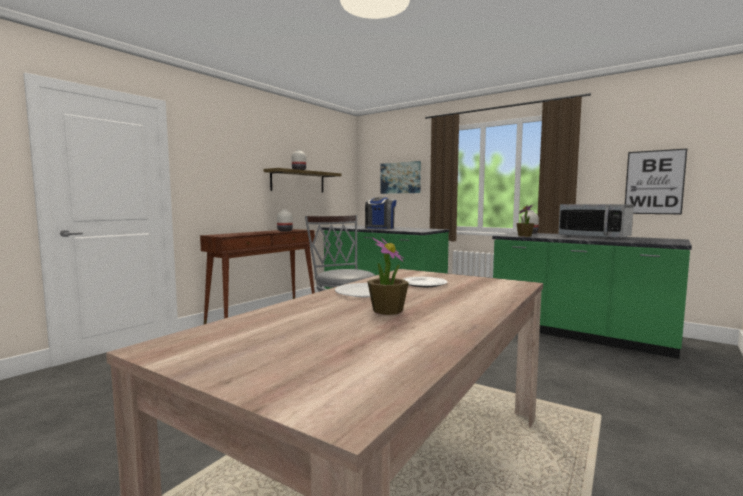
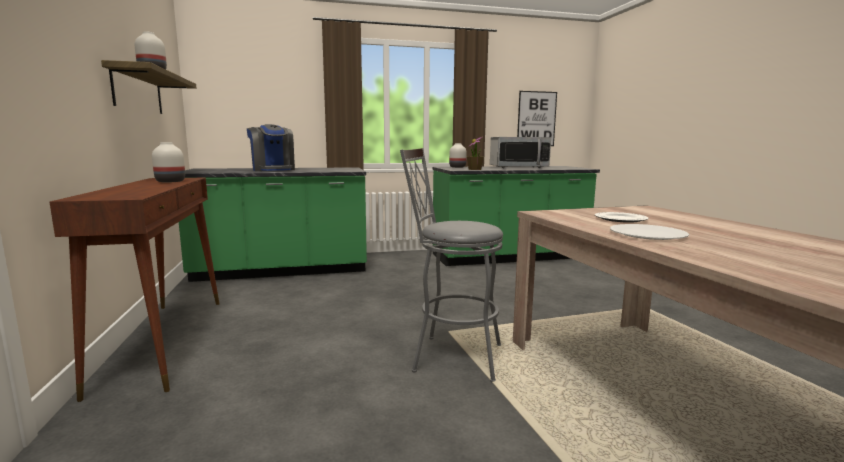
camera: 50 degrees left, 5 degrees up
(387, 310) = (747, 242): potted plant -> none
(400, 178) = (269, 98): picture -> none

